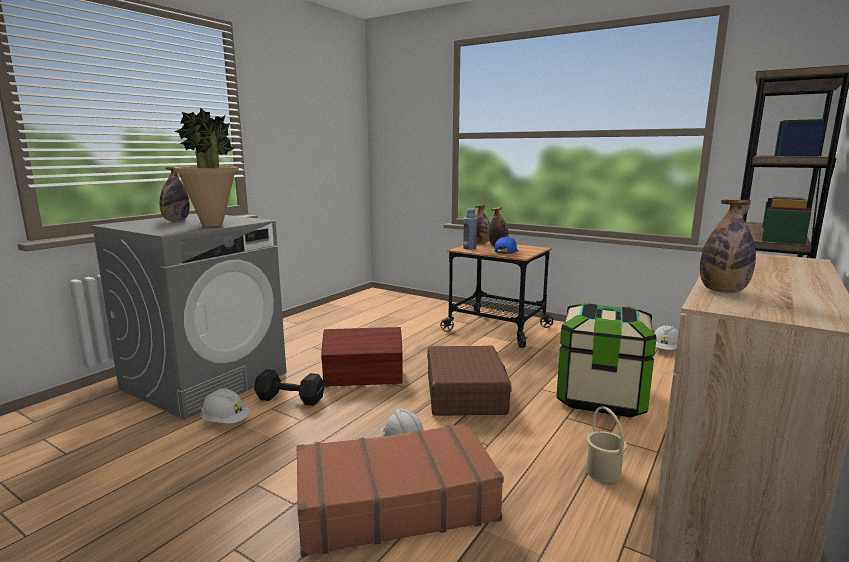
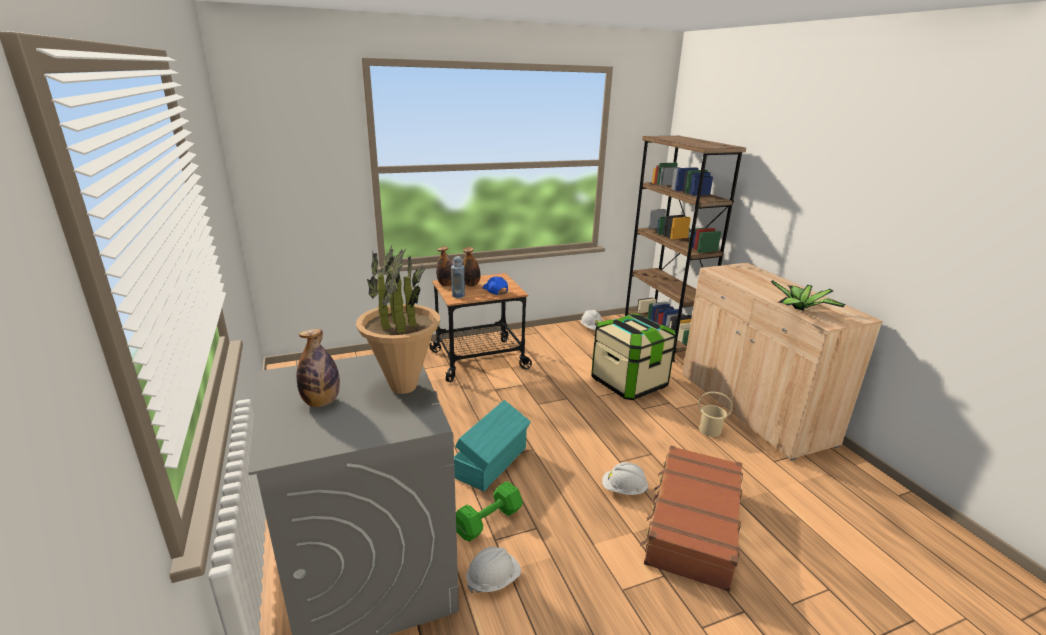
camera: 55 degrees left, 10 degrees up
(289, 399) = (486, 521): black dumbbell -> green dumbbell
(364, 378) = (492, 462): brown storage box -> turquoise storage box
(465, 393) = (573, 428): brown suitcase -> none
(722, 291) = (801, 310): bottle -> potted plant

